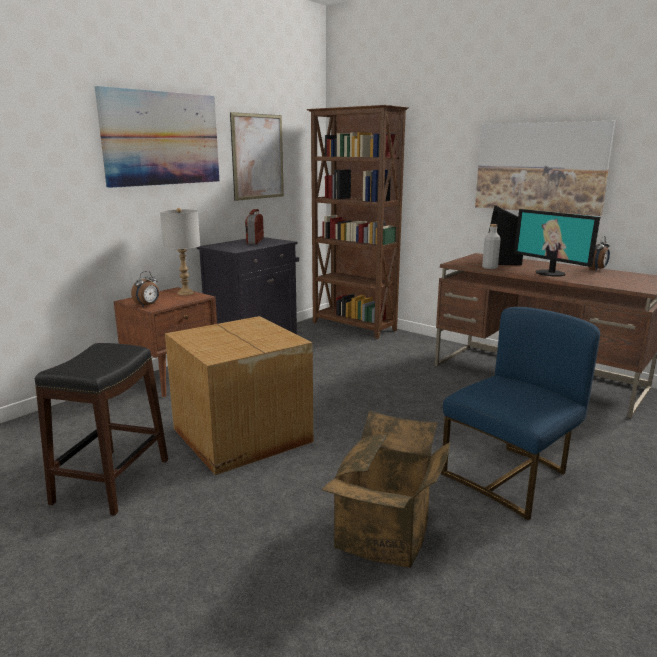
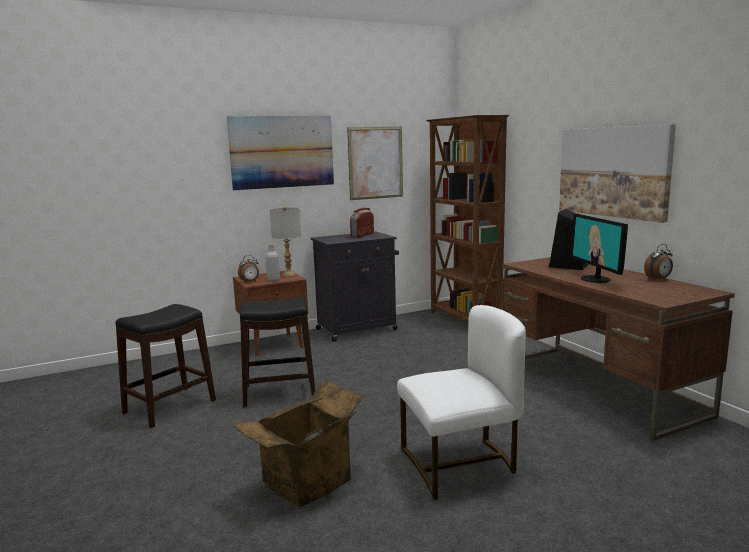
camera: 25 degrees right, 5 degrees down
(241, 436) = (280, 393): cardboard box -> black stool
(489, 267) = (543, 270): grey bottle -> grey bottle (273, 280)
(510, 477) = (460, 465): blue chair -> white chair

